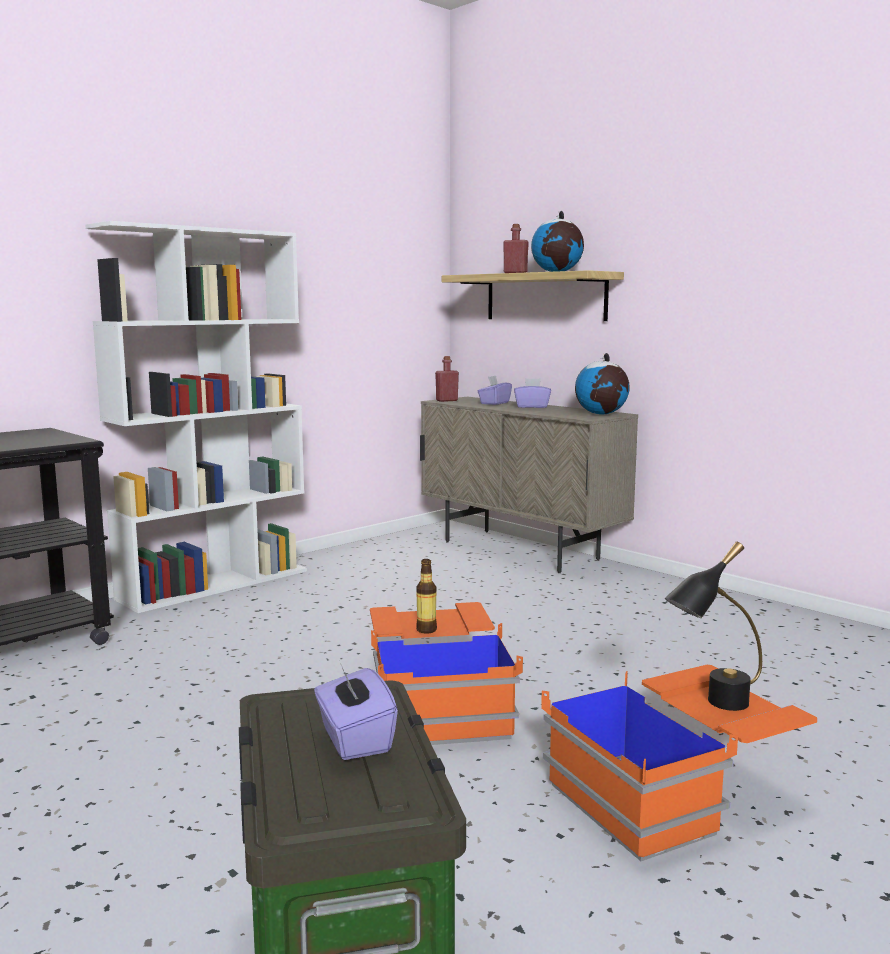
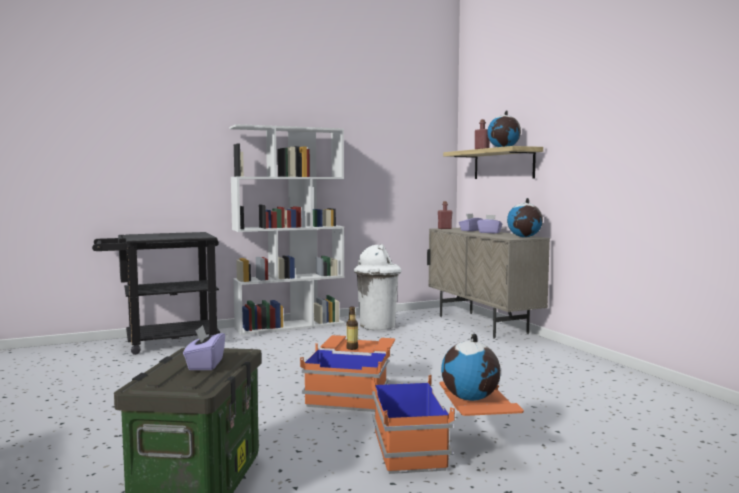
camera: 20 degrees right, 5 degrees down
(364, 569) = (377, 326): none -> white trash can
(713, 706) = (470, 398): black table lamp -> globe

